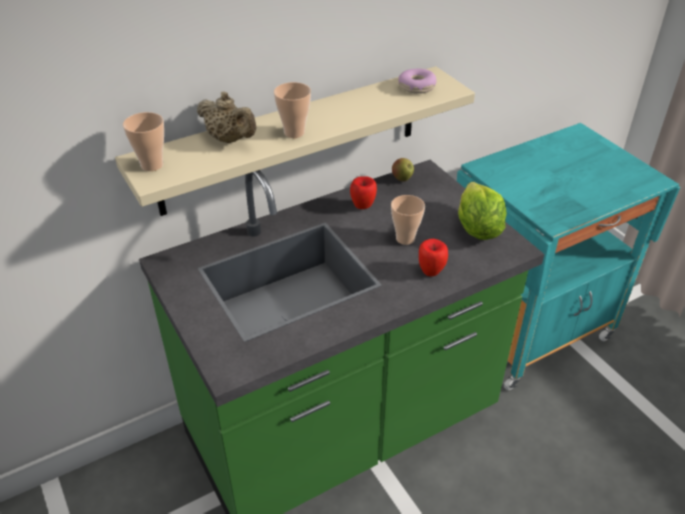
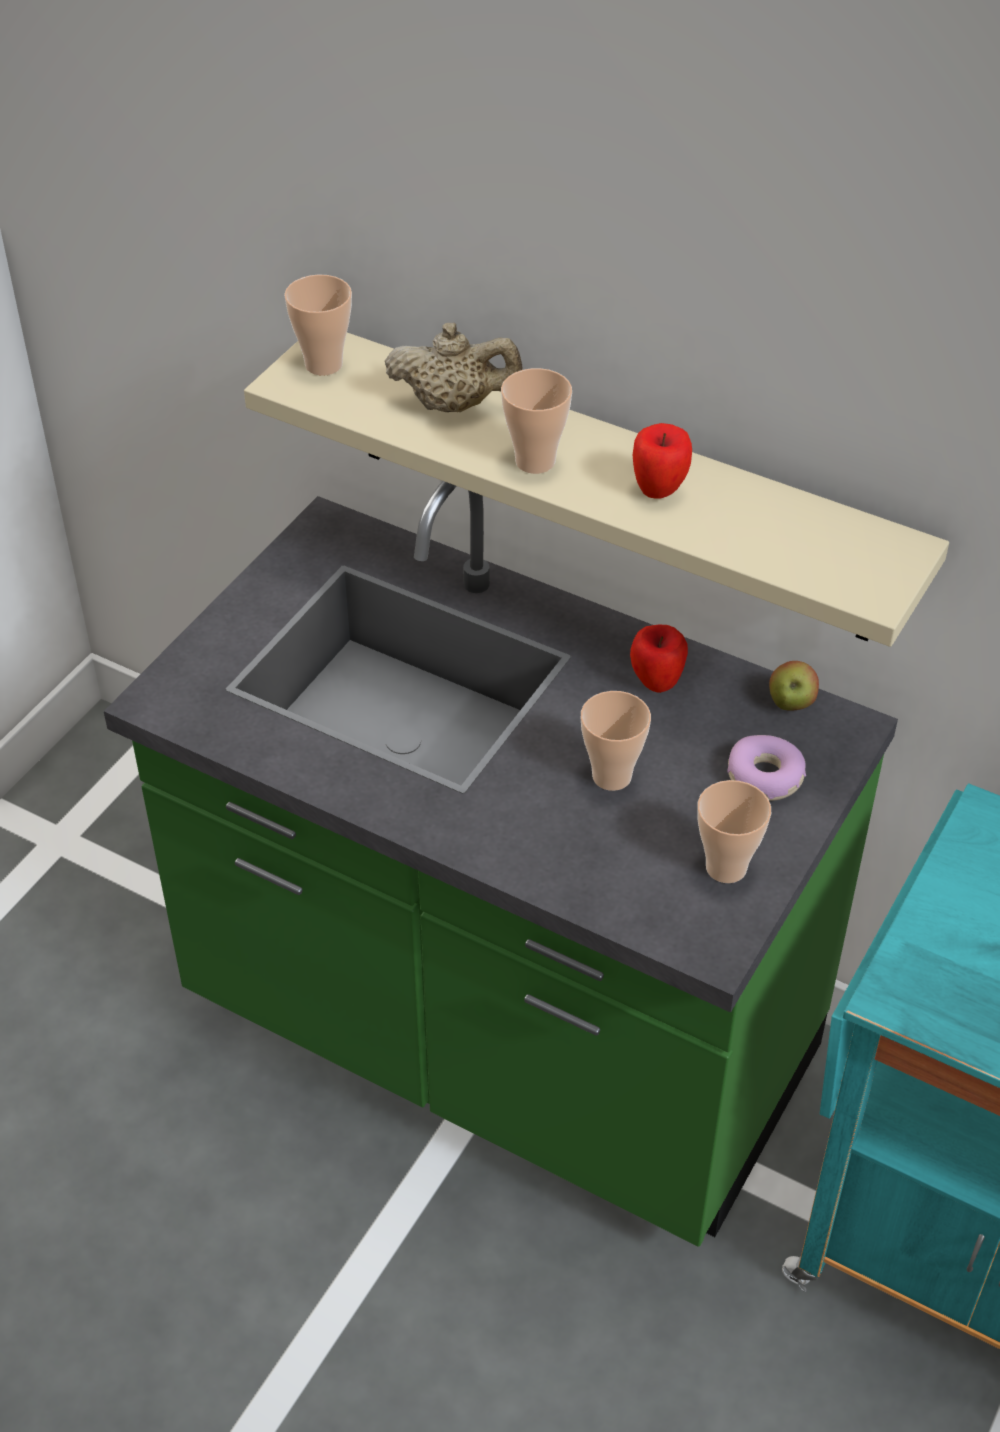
camera: 60 degrees right, 5 degrees up
(229, 139) = (454, 405): beige teapot -> beige teapot turned 90 degrees counterclockwise
(417, 87) = (832, 544): donut -> donut (765, 778)
(431, 271) = (547, 844): apple -> apple (659, 491)
(477, 229) = (726, 867): lettuce -> cup

